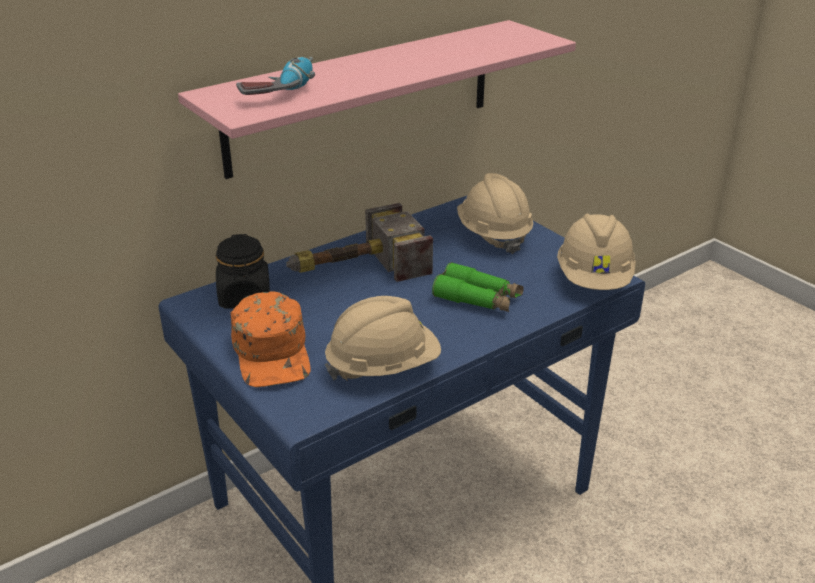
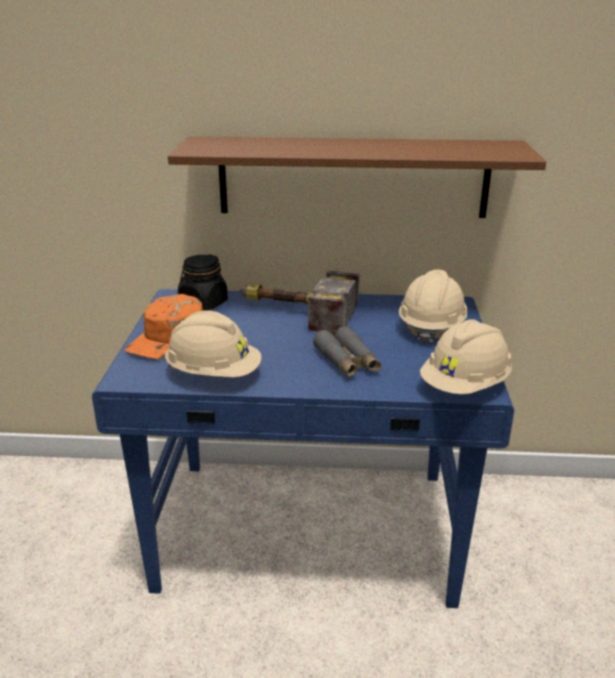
camera: 40 degrees right, 5 degrees down
(282, 89) = (247, 145): power drill -> none
(363, 96) = (353, 177): pink shelf -> brown shelf
(478, 298) = (347, 362): green binoculars -> grey binoculars

